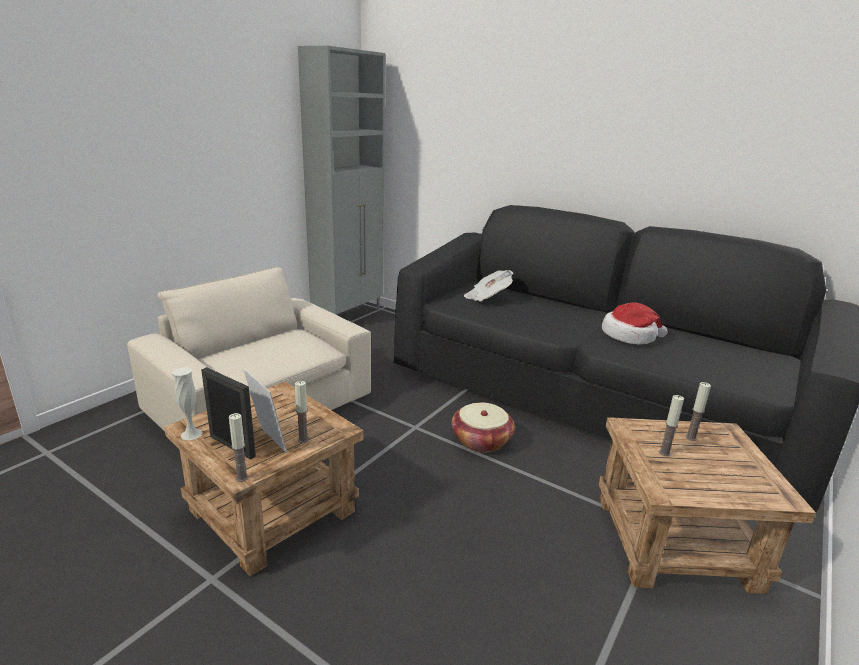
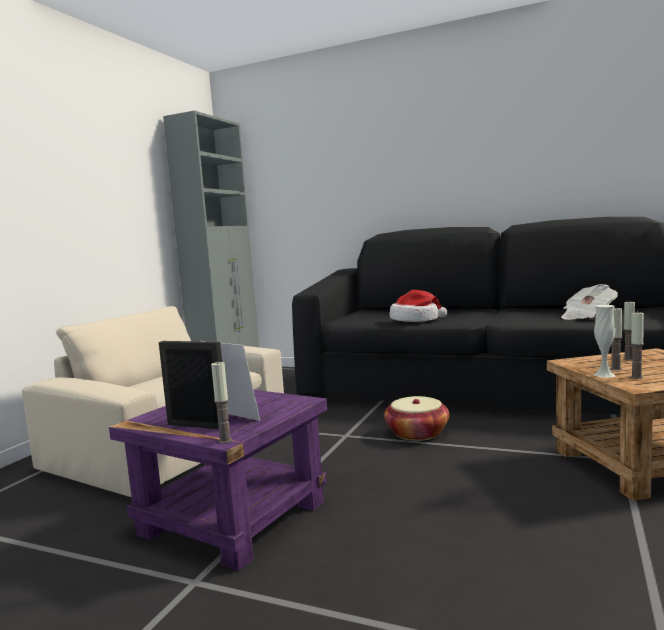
camera: 10 degrees left, 15 degrees down
(191, 434) = (145, 426): white vase -> white vase (604, 375)
(270, 511) = (230, 518): brown side table -> purple side table
(303, 439) = (270, 411): candle -> candle (636, 377)
(487, 297) = (379, 314): newspaper -> newspaper (586, 316)
(630, 336) = (526, 315): hat -> hat (416, 320)

